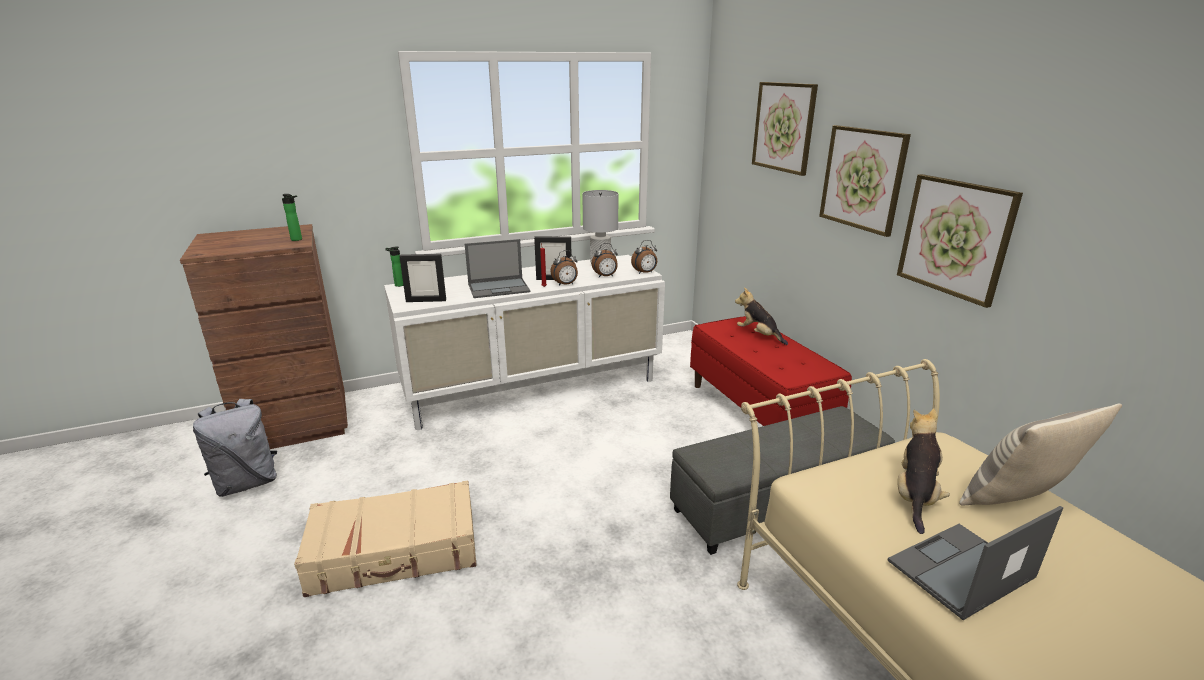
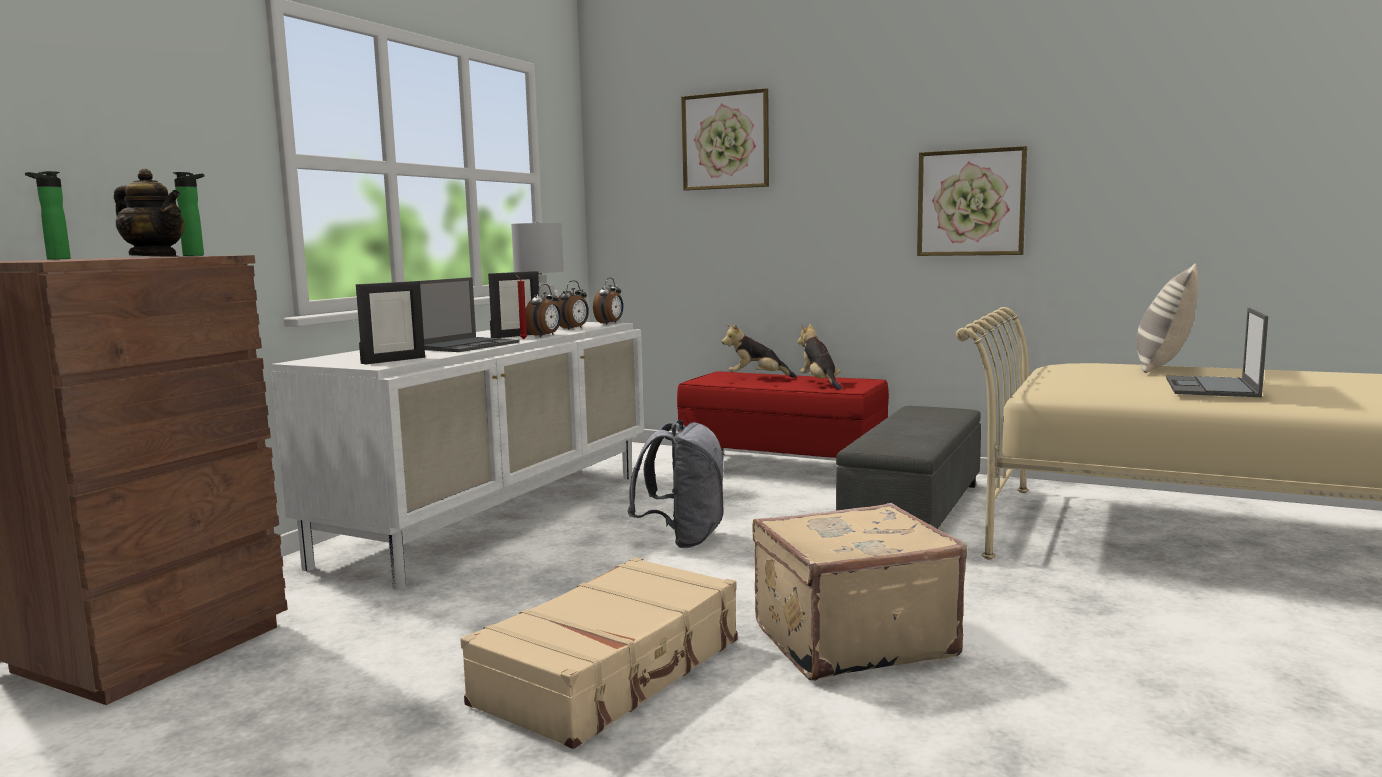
camera: 40 degrees left, 15 degrees down
(247, 483) = (195, 722): grey backpack -> grey backpack (683, 539)
(264, 244) = (154, 257): none -> teapot
(397, 285) = (298, 361): bottle -> bottle (55, 259)
(529, 607) = (850, 639): none -> beige suitcase
(862, 179) = (849, 173): picture -> none
(915, 496) = (1115, 377): plush toy -> plush toy (820, 383)

